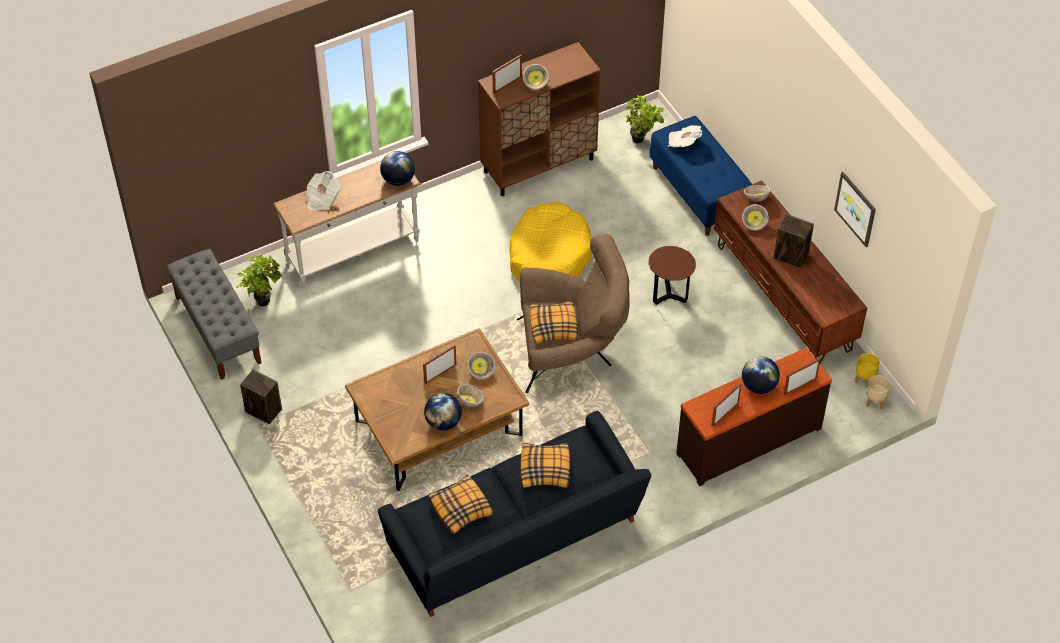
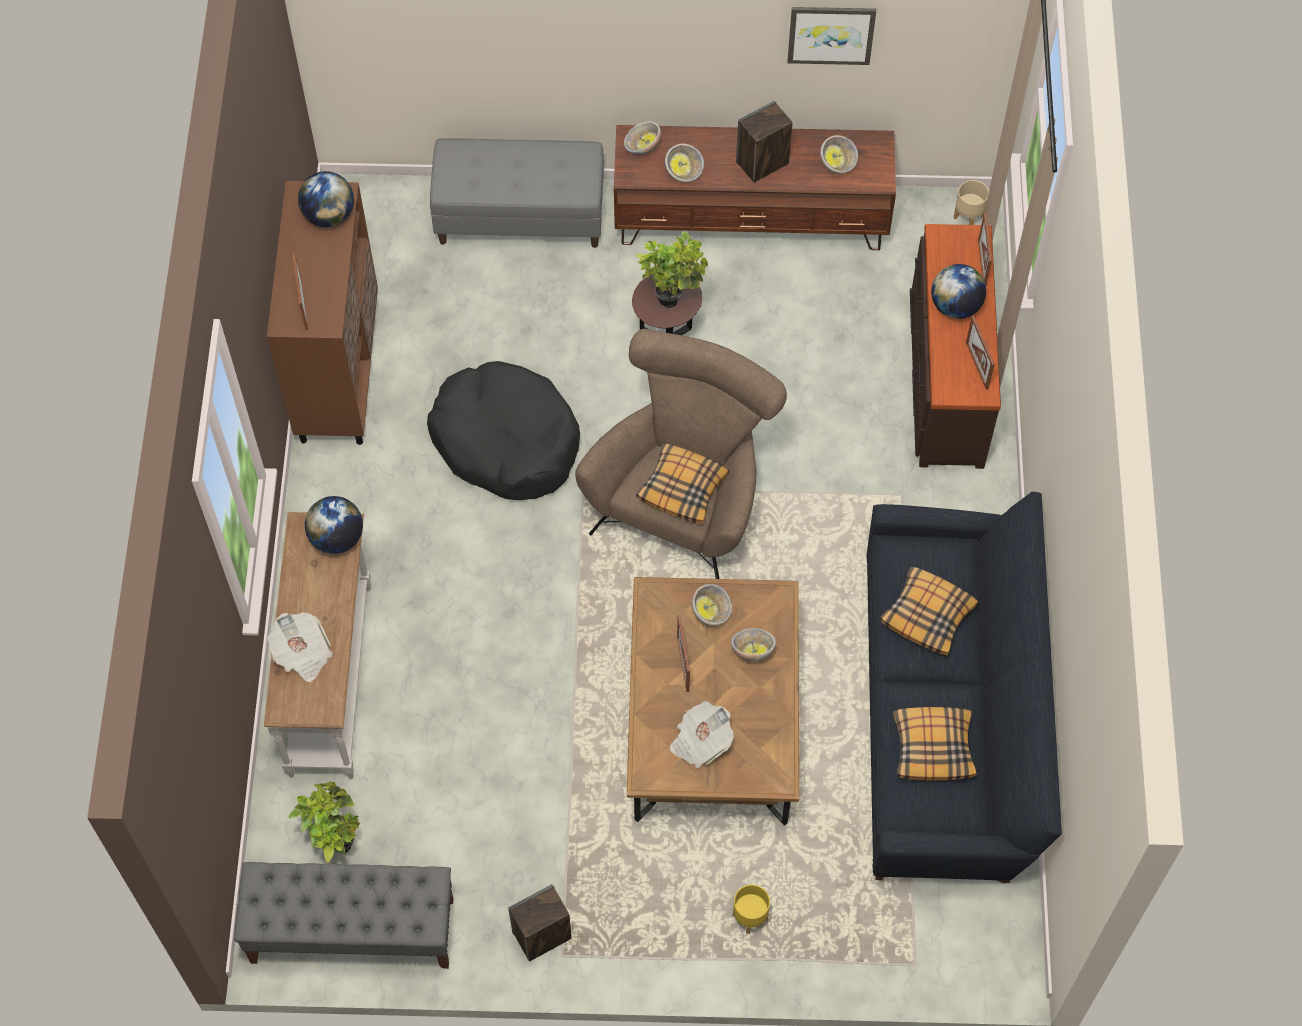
camera: 60 degrees left, 10 degrees up
(443, 422) = (768, 700): globe -> globe (329, 215)
(536, 84) = (328, 270): bowl -> bowl (838, 163)
(549, 255) = (506, 441): yellow dog bed -> black dog bed
(641, 140) = (383, 231): potted plant -> potted plant (672, 296)
(683, 142) = (474, 176): newspaper -> newspaper (700, 741)
(699, 193) = (521, 217): blue bench -> grey bench
(864, 379) = (929, 208): yellow planter -> yellow planter (749, 917)

